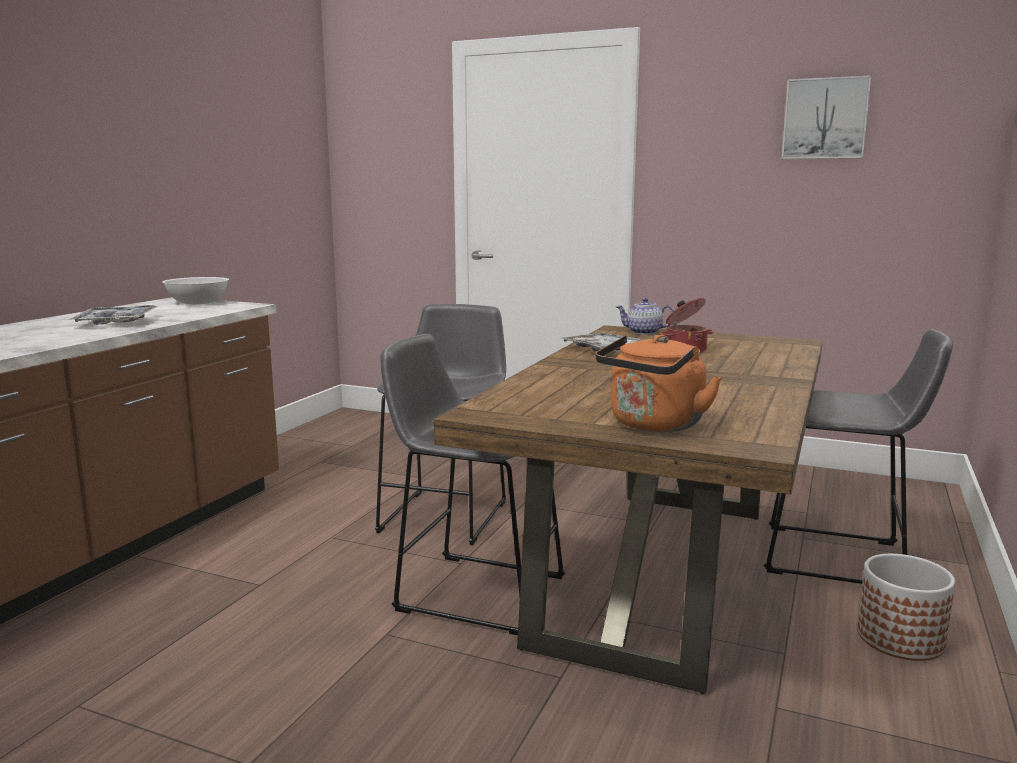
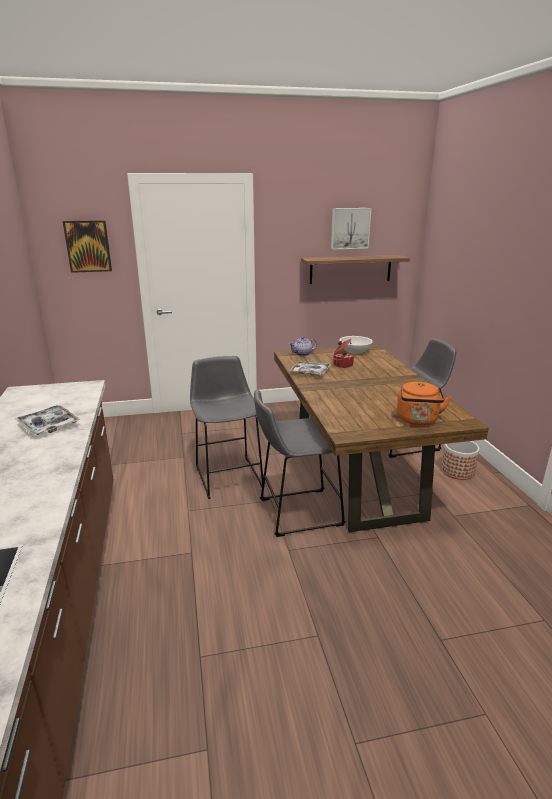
camera: 35 degrees left, 10 degrees up
(197, 303) = (48, 390): white bowl -> white bowl (355, 352)
(394, 150) = (88, 246): none -> picture
(824, 200) = (350, 269): none -> shelf

